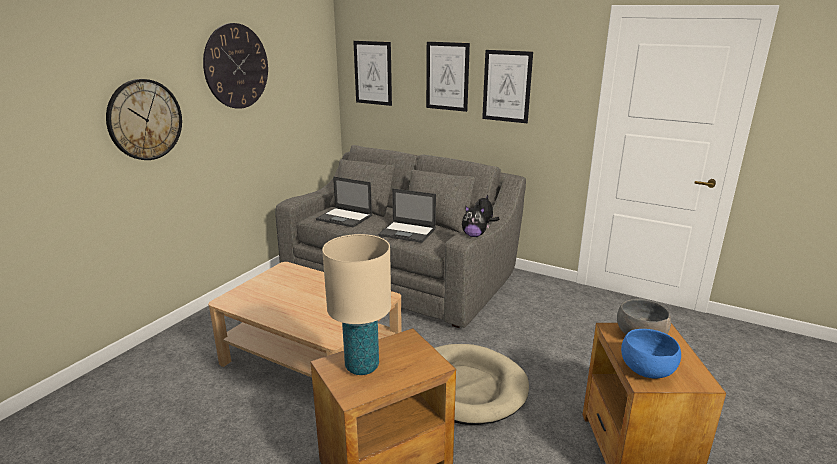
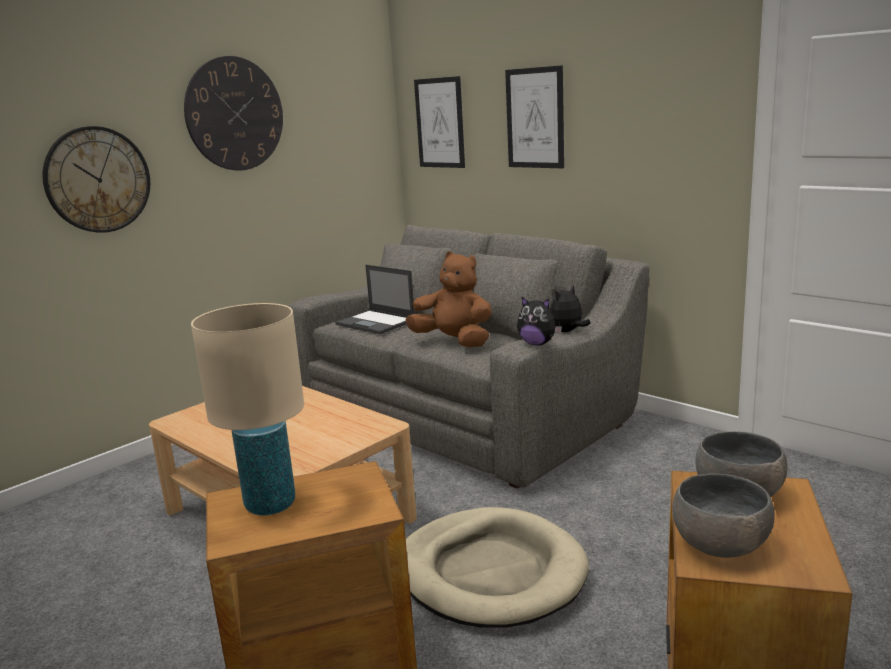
camera: 15 degrees right, 5 degrees down
(408, 232) = (454, 342): laptop -> brown plush toy
(507, 86) = (617, 125): picture -> none
(647, 370) = (720, 545): blue bowl -> grey bowl

